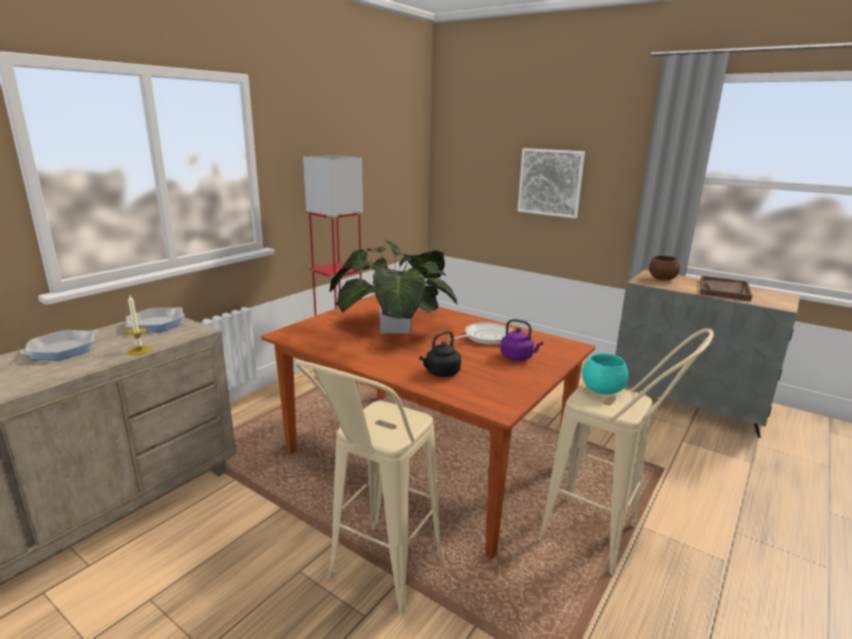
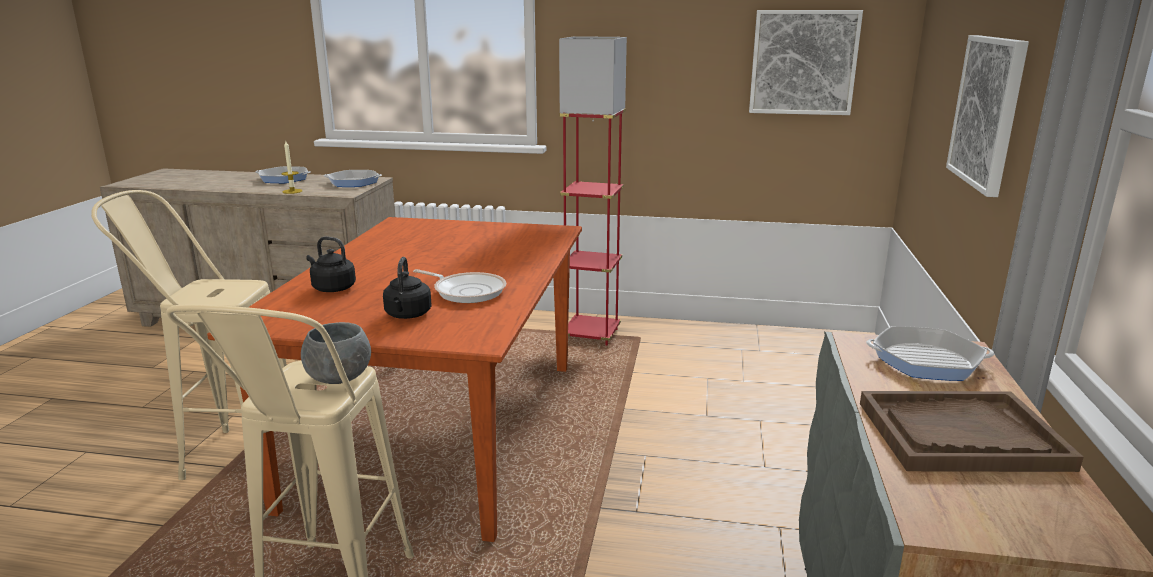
camera: 65 degrees right, 0 degrees up
(393, 165) = (803, 62): none -> picture
(395, 327) = (457, 251): potted plant -> none
(518, 357) = (408, 315): purple kettle -> black kettle
(603, 390) = (338, 378): turquoise bowl -> grey bowl
(662, 279) = (926, 361): brown bowl -> frying pan

